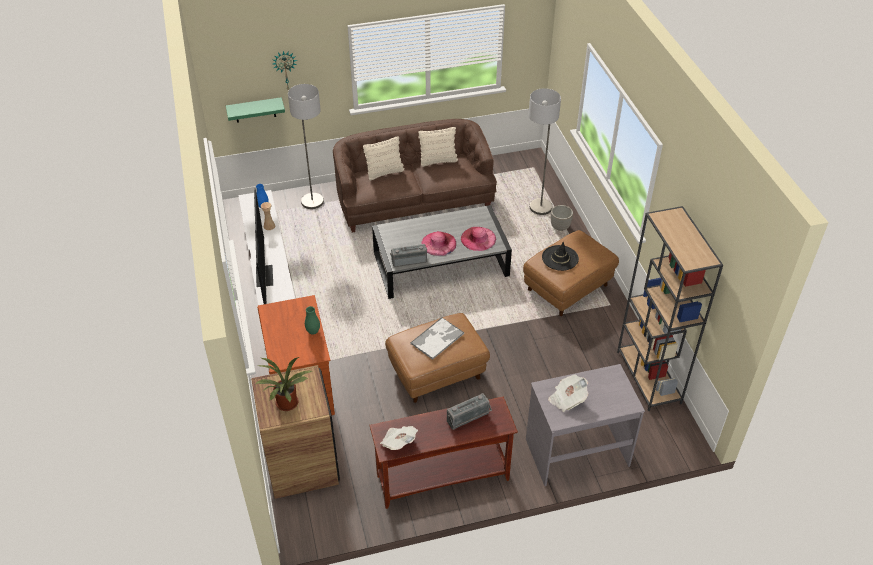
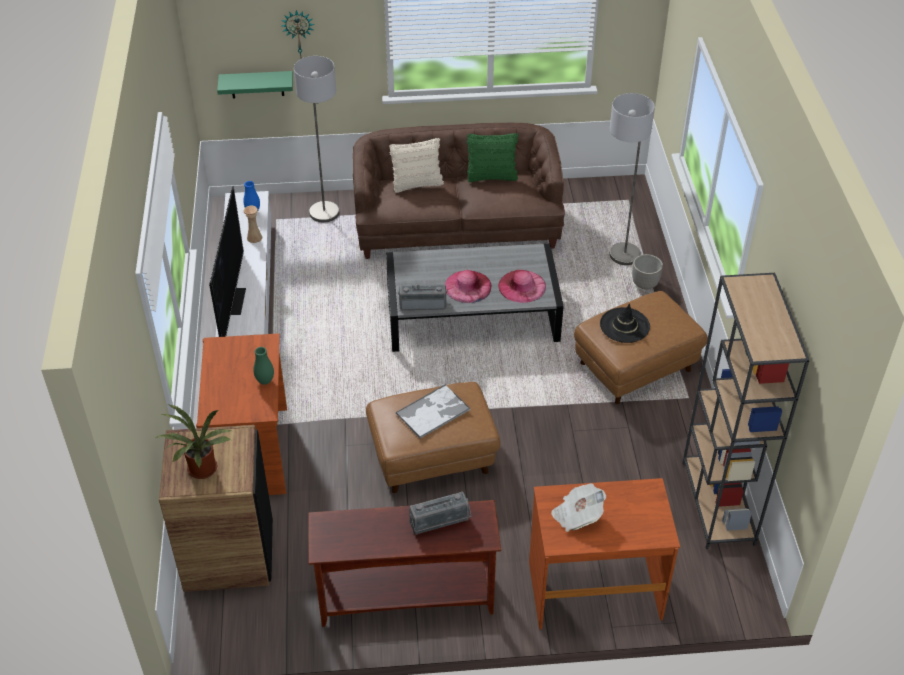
camera: 10 degrees right, 0 degrees up
(399, 442) = (340, 541): newspaper -> none
(438, 161) = (492, 177): beige pillow -> green pillow
(577, 451) = (594, 589): grey desk -> brown desk

